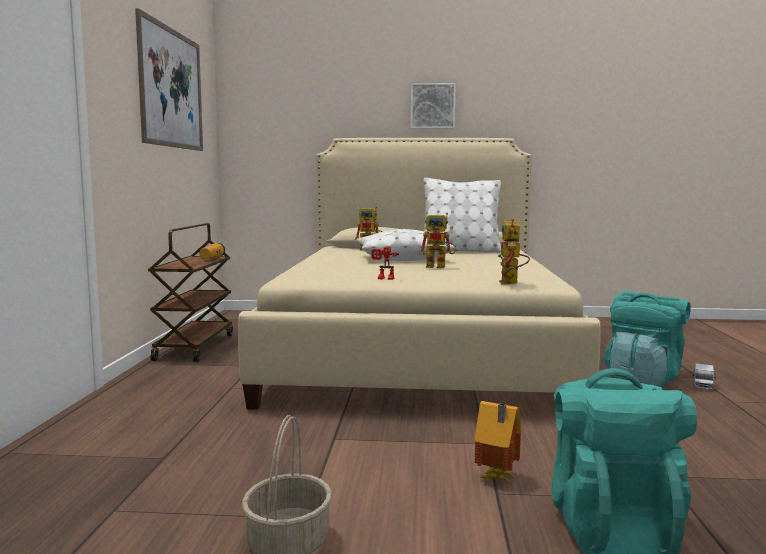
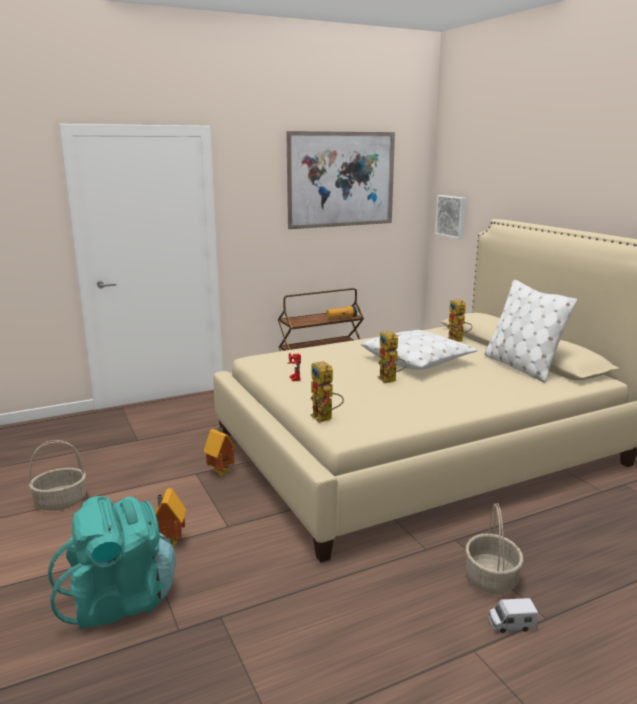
camera: 60 degrees right, 10 degrees up
(351, 426) = (221, 472): none -> toy house
(432, 106) = (587, 191): picture -> picture (451, 216)
(511, 283) = (325, 419): toy robot -> toy robot turned 90 degrees counterclockwise
(644, 377) = (492, 579): turquoise backpack -> basket

